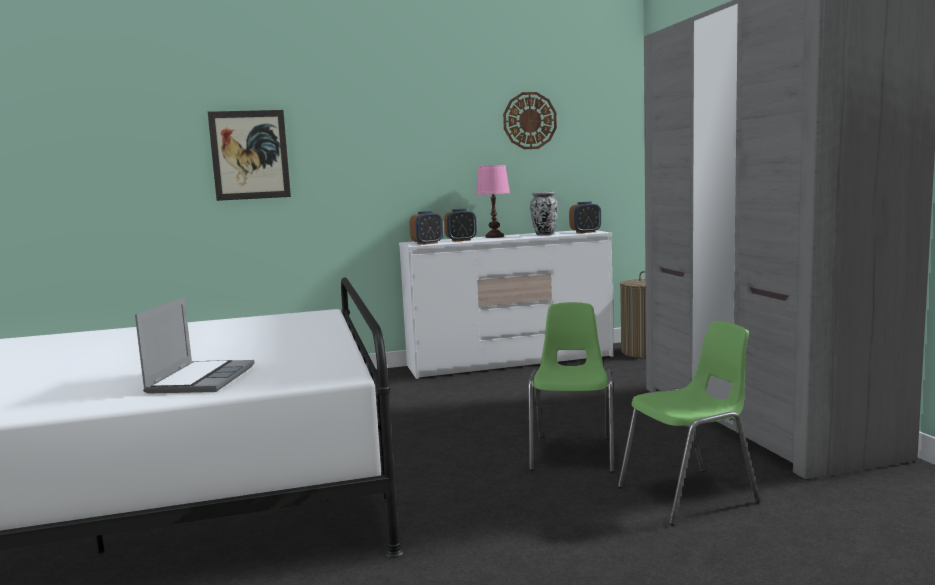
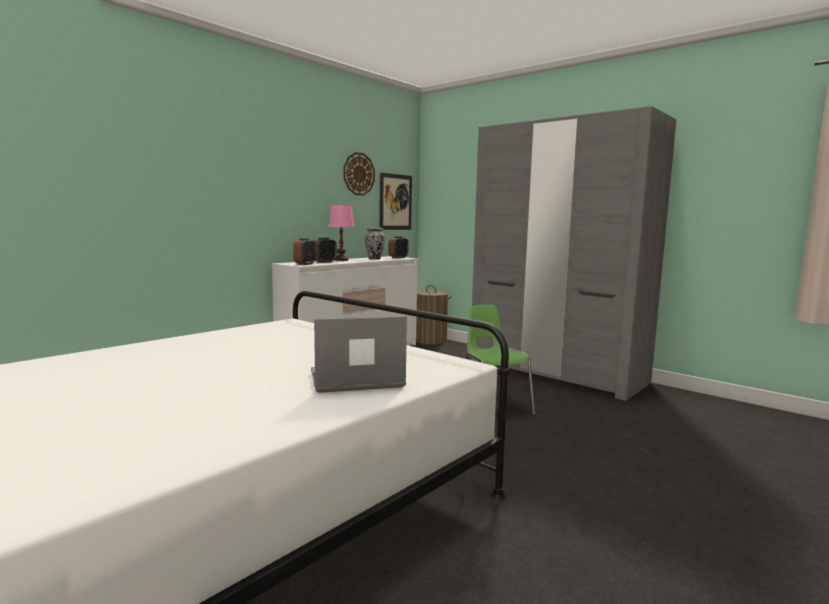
camera: 35 degrees left, 0 degrees up
(201, 379) = (355, 380): laptop -> laptop turned 75 degrees counterclockwise
(250, 155) = (148, 177): picture -> picture (395, 202)
(689, 495) = (591, 420): green chair -> none

